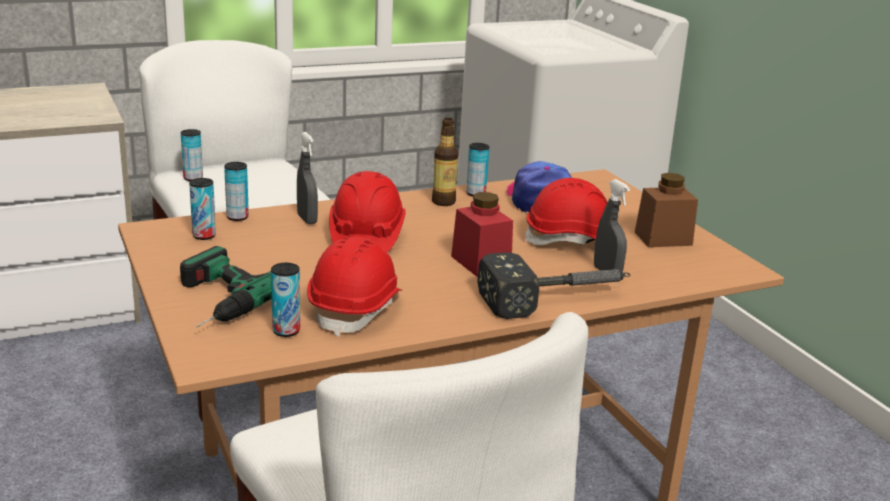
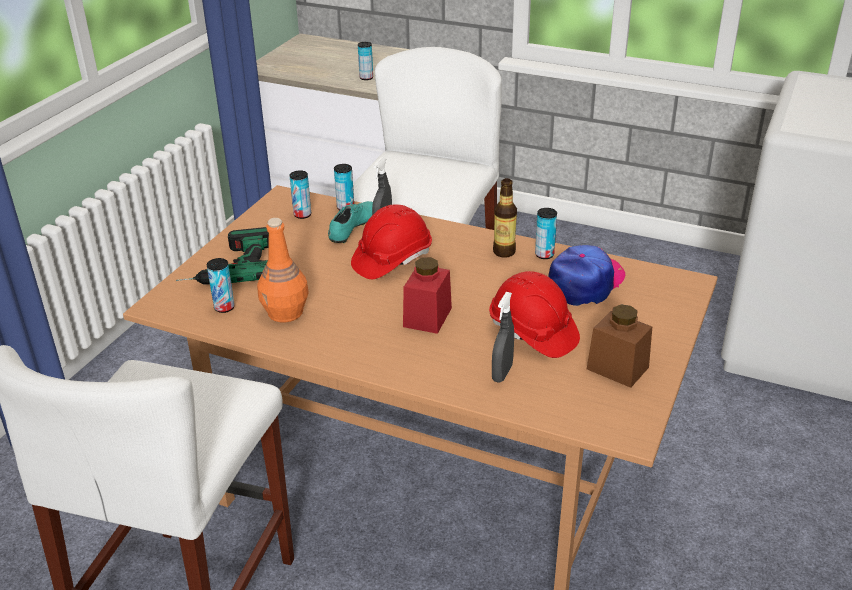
camera: 50 degrees right, 10 degrees up
(193, 178) = (392, 162): can -> can (366, 78)
(280, 229) = (353, 228): none -> turquoise shoe
(356, 309) = (286, 312): red hard hat -> orange bottle
(558, 298) = (421, 374): hammer -> none

